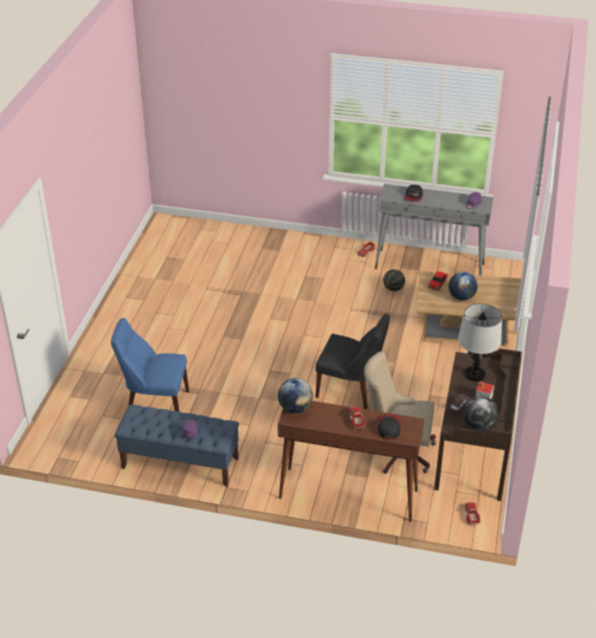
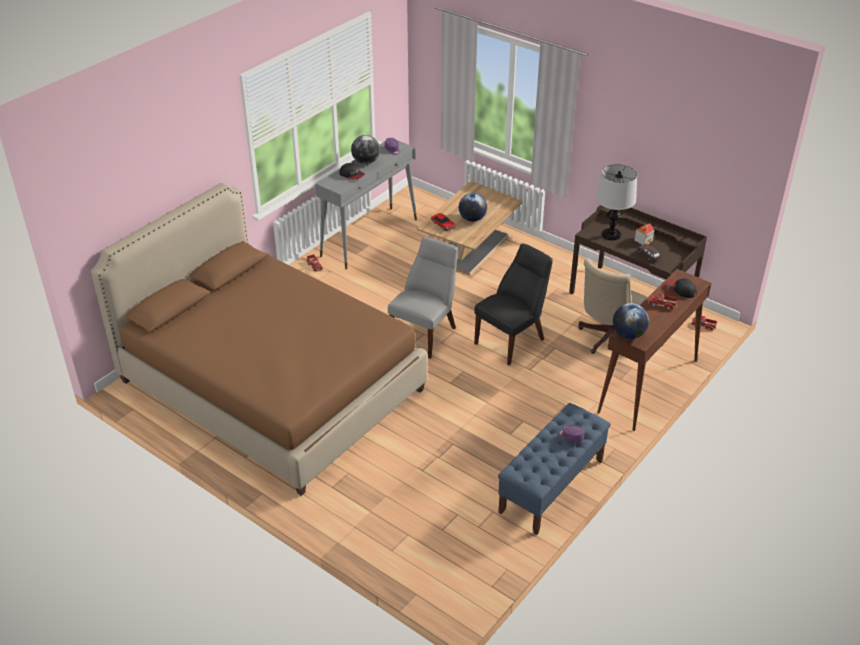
camera: 65 degrees left, 0 degrees up
(155, 403) = (448, 481): blue chair -> none
(206, 282) = (271, 386): none -> brown bed
(323, 338) = (425, 334): none -> grey chair
(393, 288) = (385, 268): basketball -> none
(479, 426) = (676, 254): globe -> globe (366, 162)

